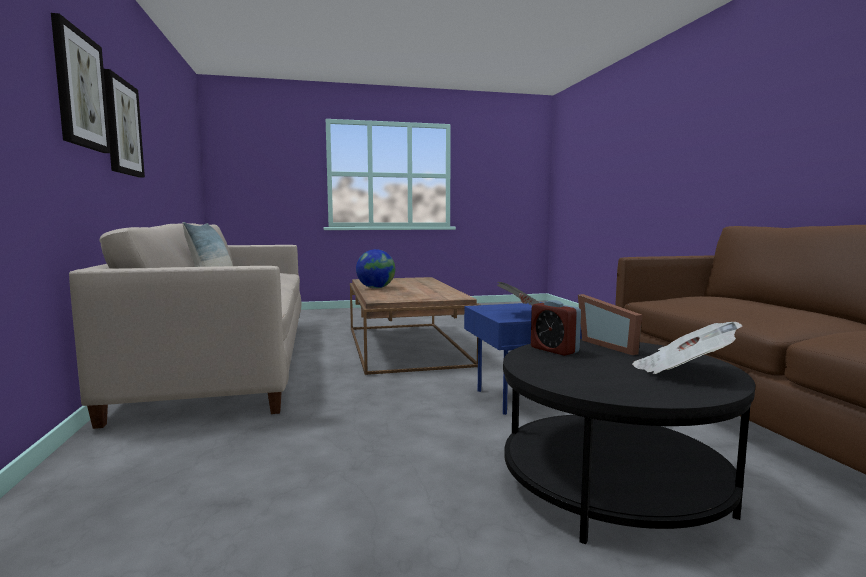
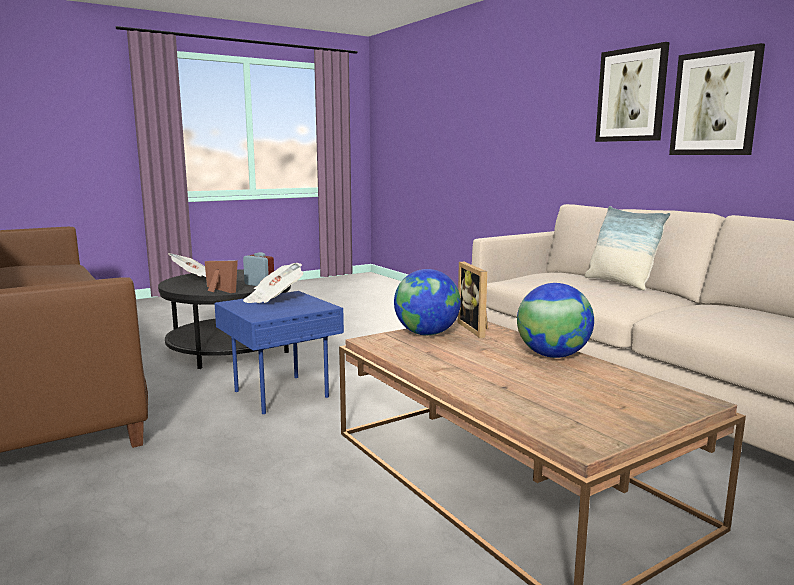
camera: 160 degrees right, 5 degrees up
(384, 297) = (477, 329): none -> picture frame
(421, 297) = (426, 334): none -> globe

